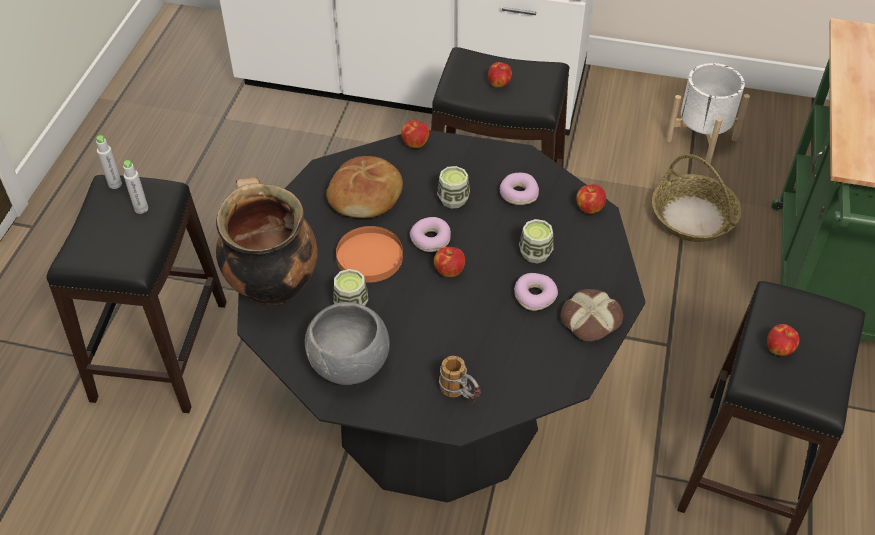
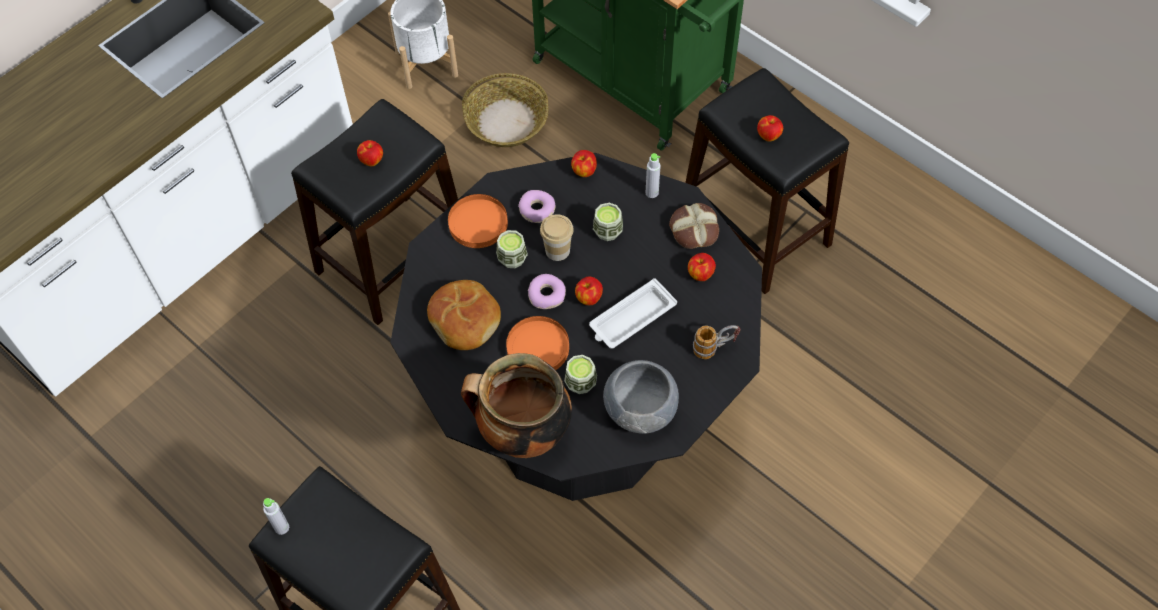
camera: 60 degrees left, 10 degrees up
(141, 208) = (330, 515): grey bottle -> grey bottle (652, 192)
(415, 143) = (426, 254): apple -> apple (700, 274)
(449, 312) = (631, 318): none -> white tray
(473, 161) = (477, 223): none -> orange plate
(485, 226) = (557, 250): none -> cup
(534, 296) = (650, 253): donut -> none

